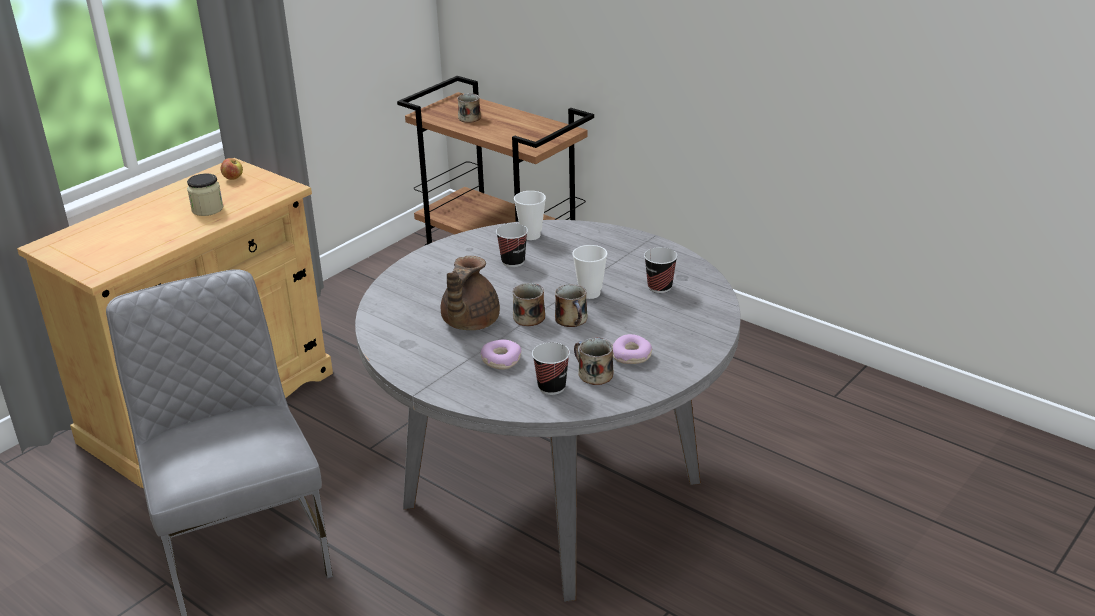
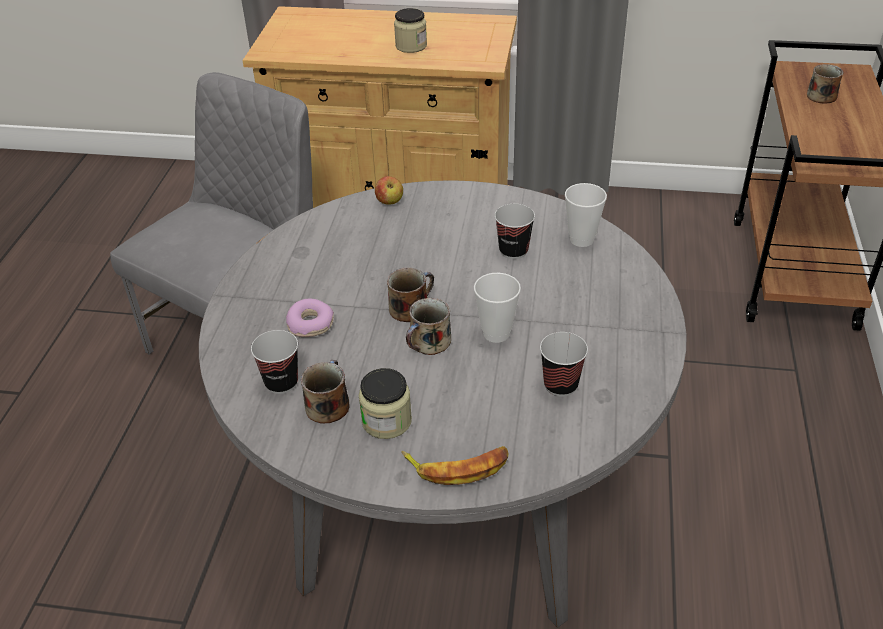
camera: 60 degrees right, 10 degrees up
(233, 178) = (477, 32): apple -> apple (389, 202)
(468, 322) = (367, 273): brown teapot -> none
(632, 356) = (386, 421): donut -> jar
(695, 342) = (458, 466): none -> banana

